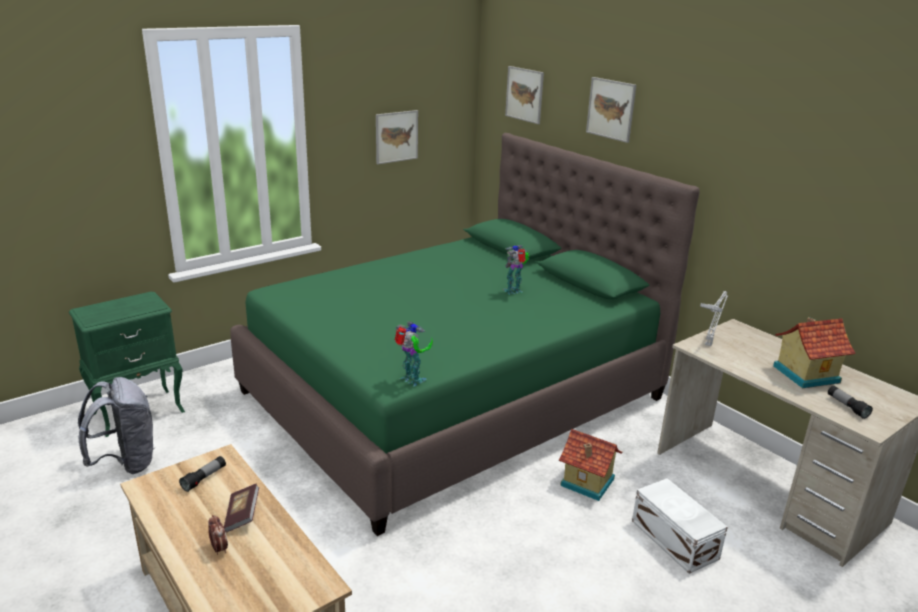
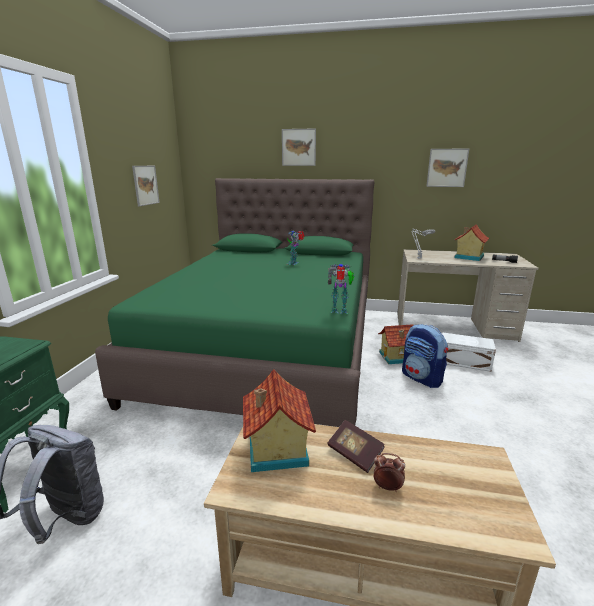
camera: 40 degrees left, 5 degrees down
(204, 478) = (275, 449): flashlight -> toy house
(524, 94) = (225, 151): picture -> picture (447, 168)
(570, 525) = (422, 378): none -> backpack

